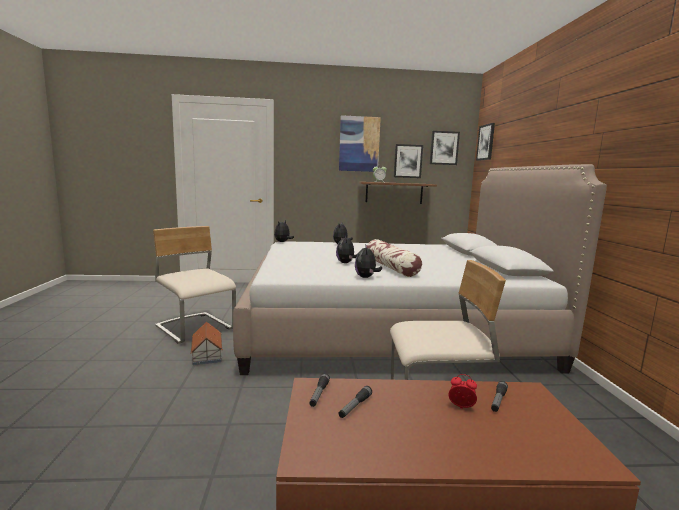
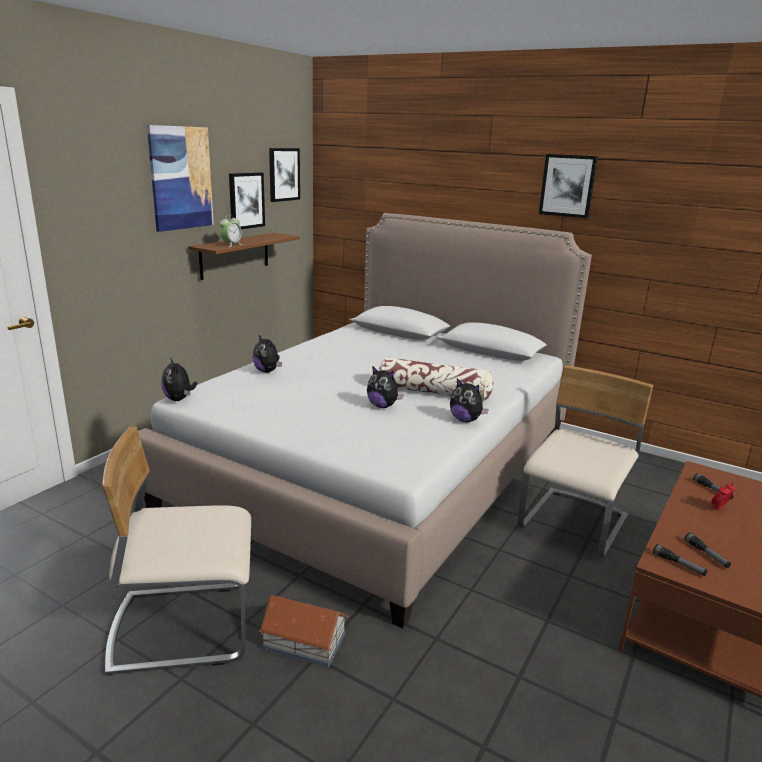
camera: 55 degrees left, 10 degrees up
(486, 142) = (343, 168): picture -> picture (567, 185)

